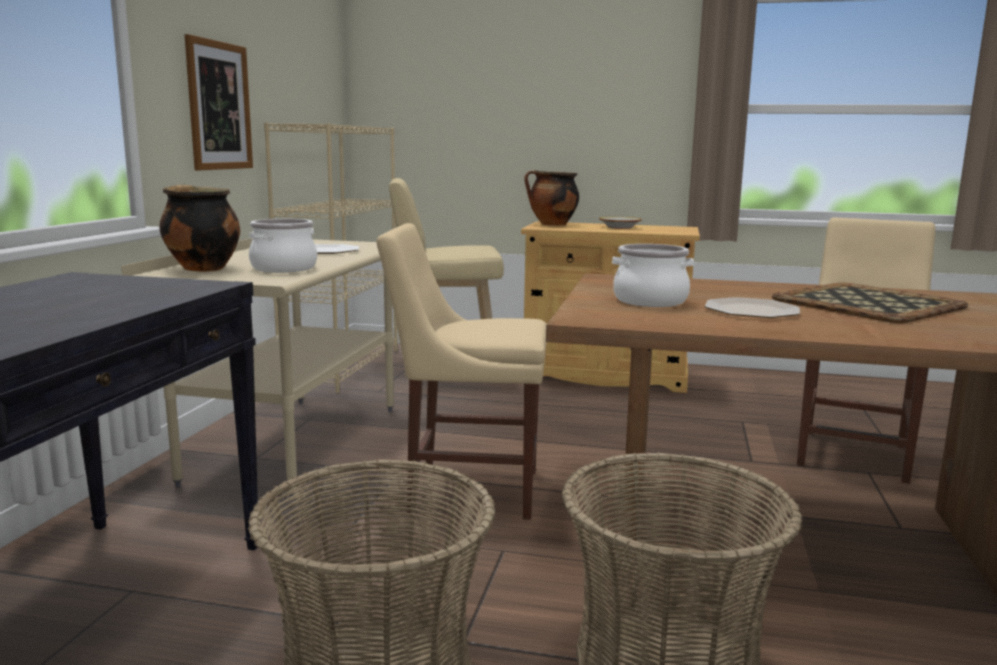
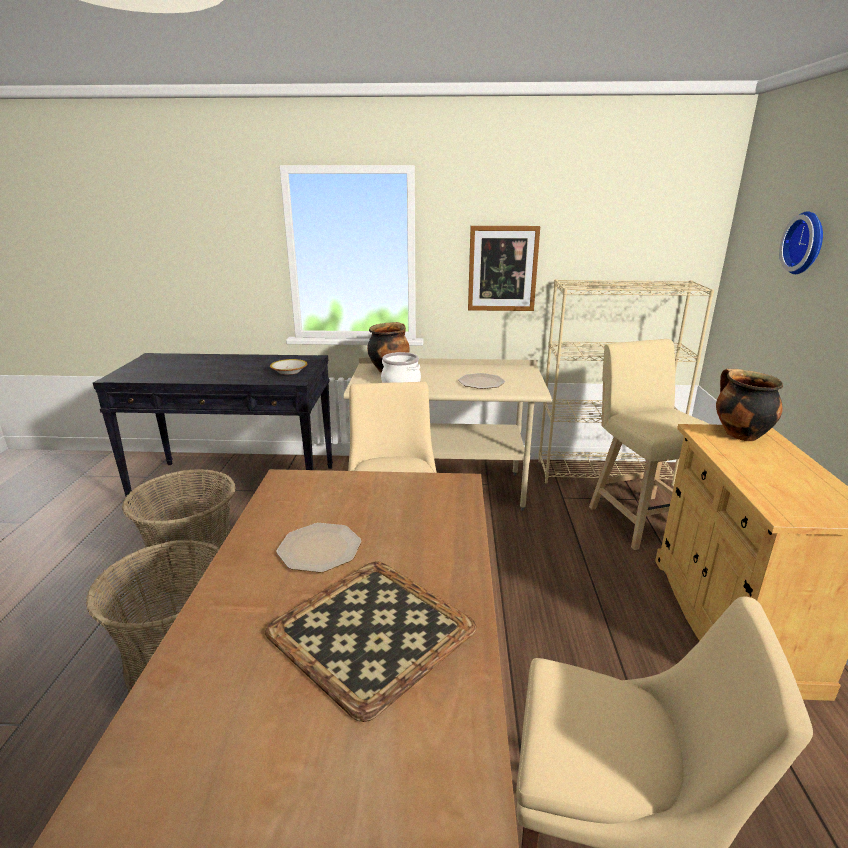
camera: 80 degrees right, 10 degrees up
(483, 73) = (806, 243): none -> wall clock
(620, 227) = (779, 472): bowl -> bowl (289, 371)
(650, 301) = (353, 502): cooking pot -> none

